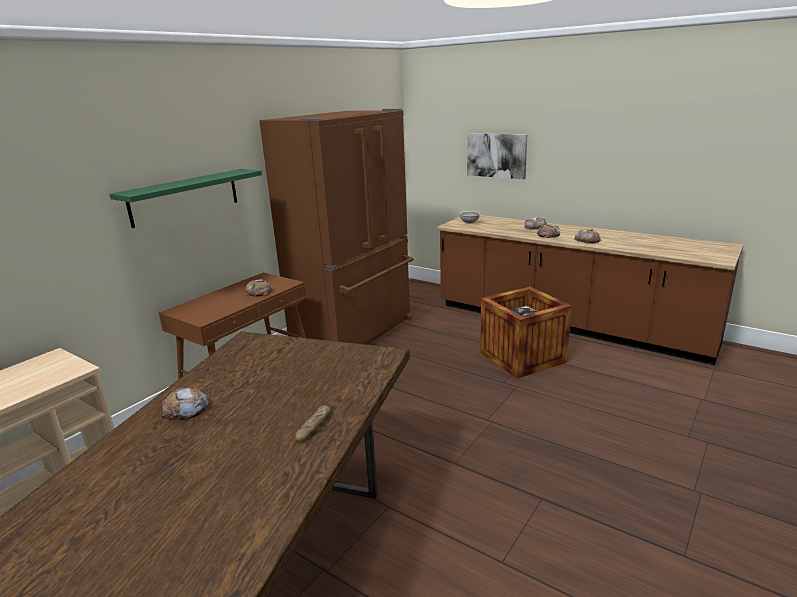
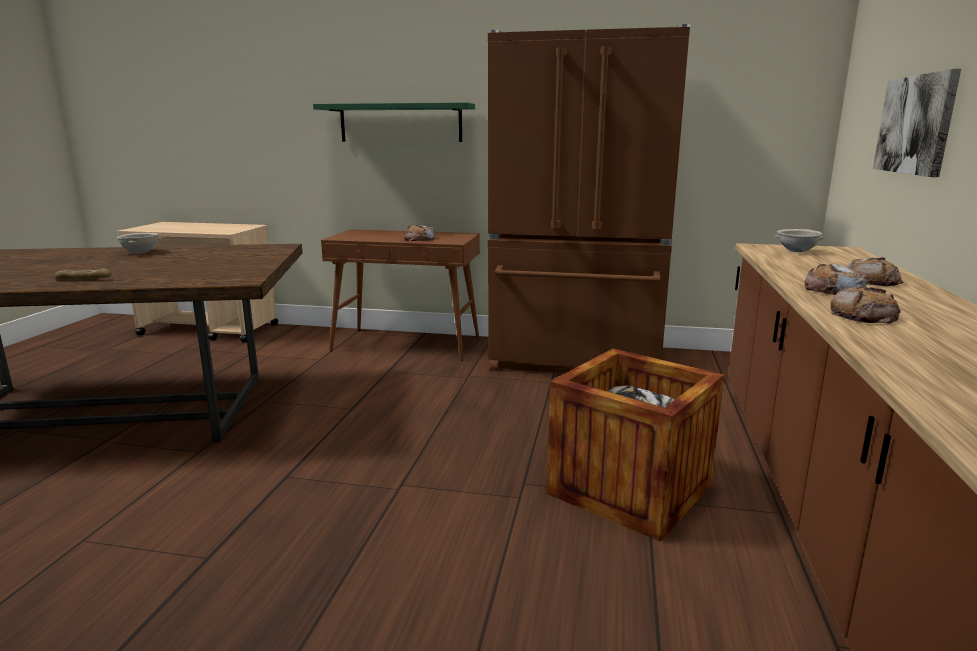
camera: 65 degrees right, 5 degrees down
(186, 409) = (140, 253): bread -> grey bowl

